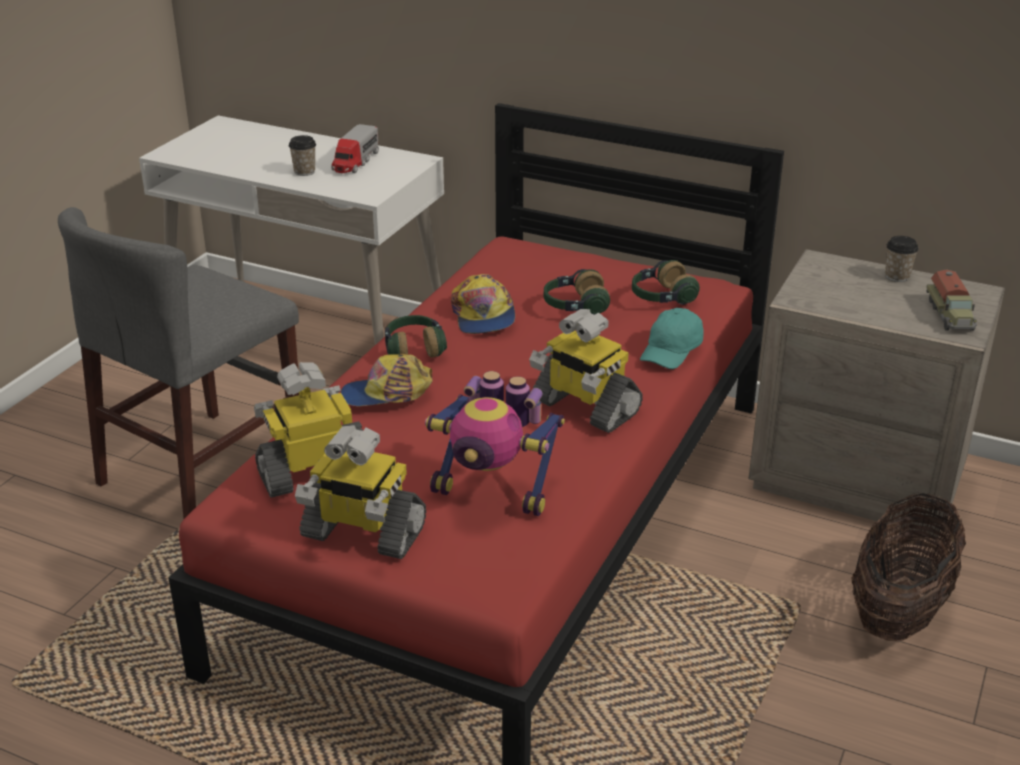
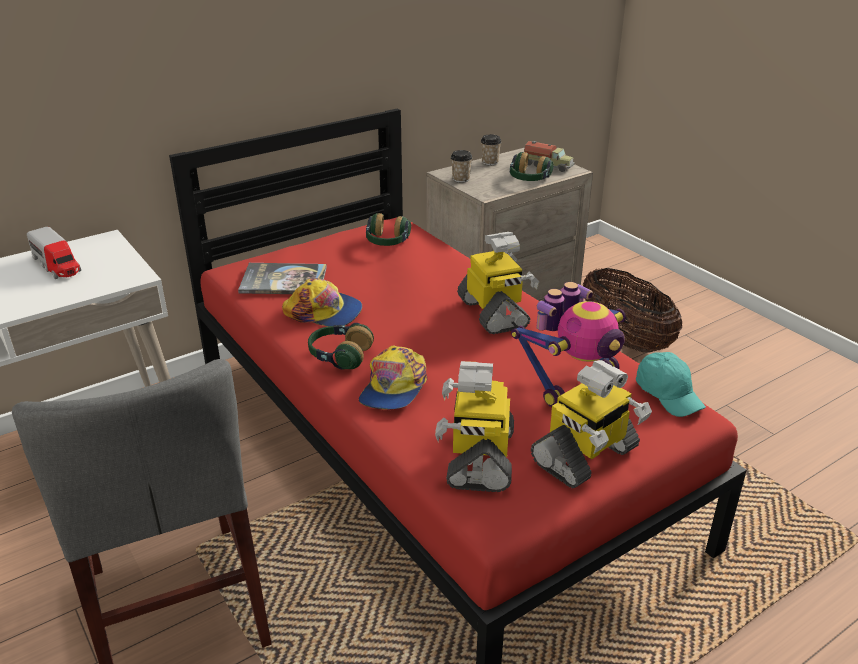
camera: 60 degrees left, 0 degrees up
(304, 172) = (32, 292): cup -> cup (461, 179)
(519, 275) = (283, 280): none -> book
(575, 306) = (359, 274): headphones -> headphones (528, 179)
(584, 407) = (494, 313): toy robot -> toy robot turned 90 degrees counterclockwise
(671, 351) = (456, 262): turquoise cap -> turquoise cap (668, 394)

